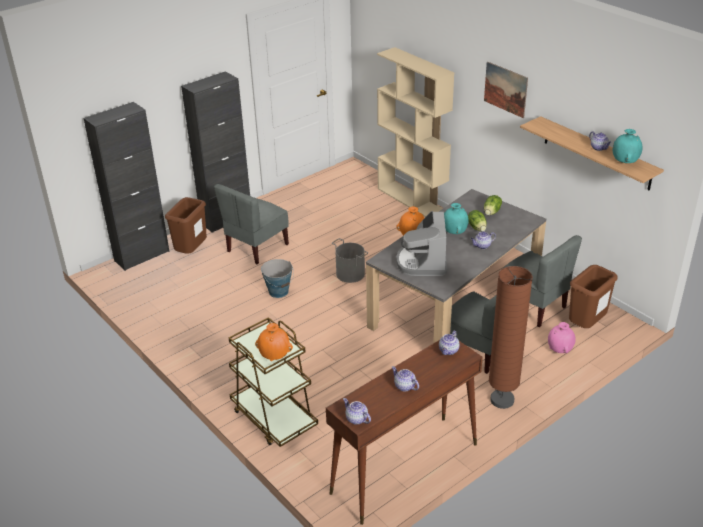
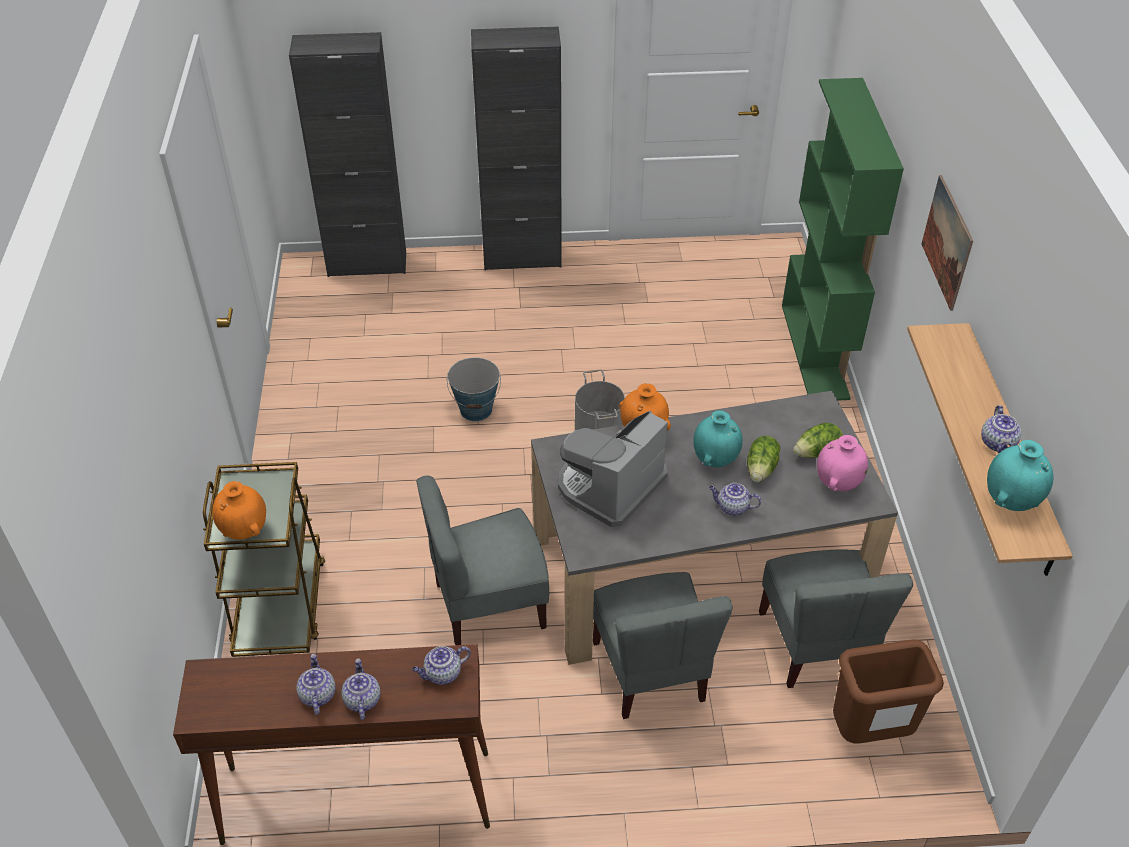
camera: 35 degrees right, 10 degrees up
(191, 252) = (430, 288): brown trash can -> none
(256, 248) = (516, 323): grey chair -> grey chair (489, 604)
(356, 419) = (200, 706): teapot -> teapot (362, 700)
(412, 200) = (815, 351): beige bookcase -> green bookcase
(502, 400) = (600, 779): brown floor lamp -> none
(559, 350) = (778, 750): pink vase -> pink vase (837, 483)

